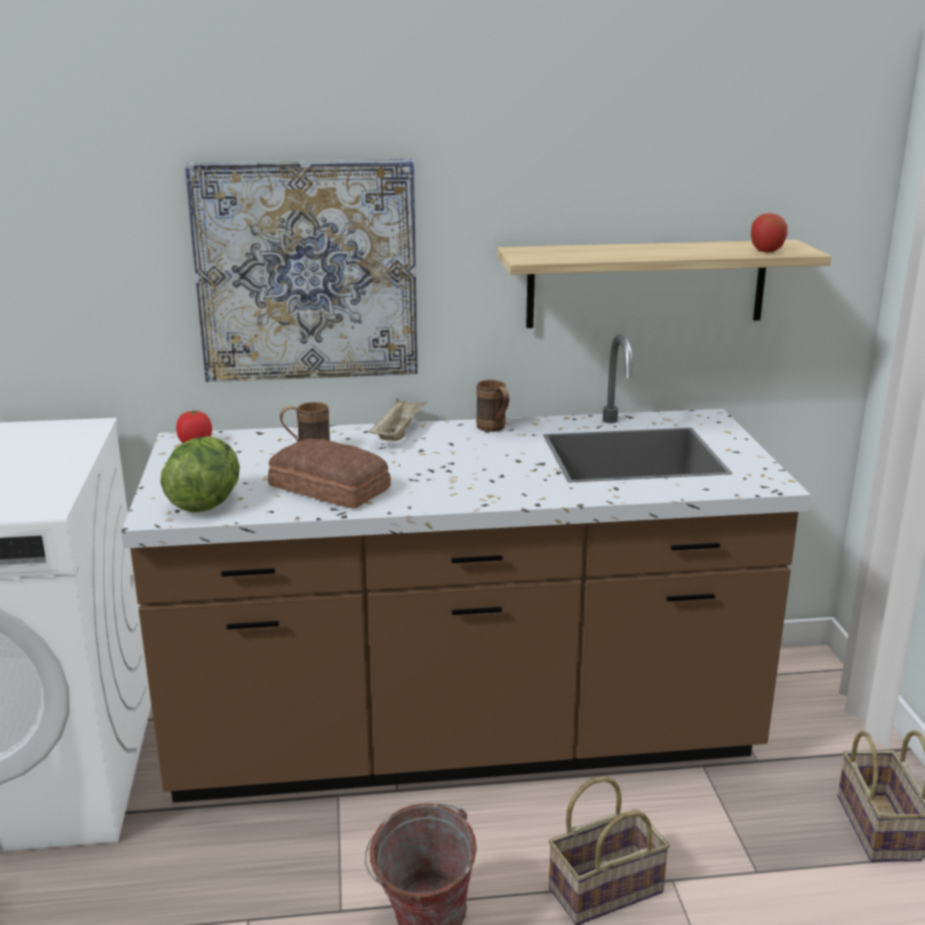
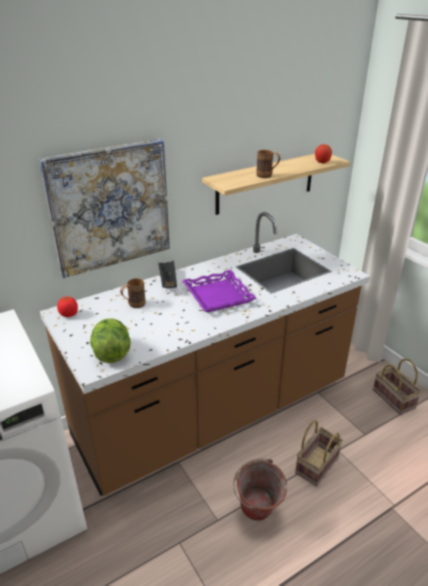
camera: 25 degrees left, 10 degrees up
(329, 488) = (166, 326): bread -> none
(398, 433) = (168, 281): beige tray -> black tray
(463, 467) = (217, 295): none -> purple tray
(494, 429) = (211, 268): brown mug -> brown mug (267, 176)

